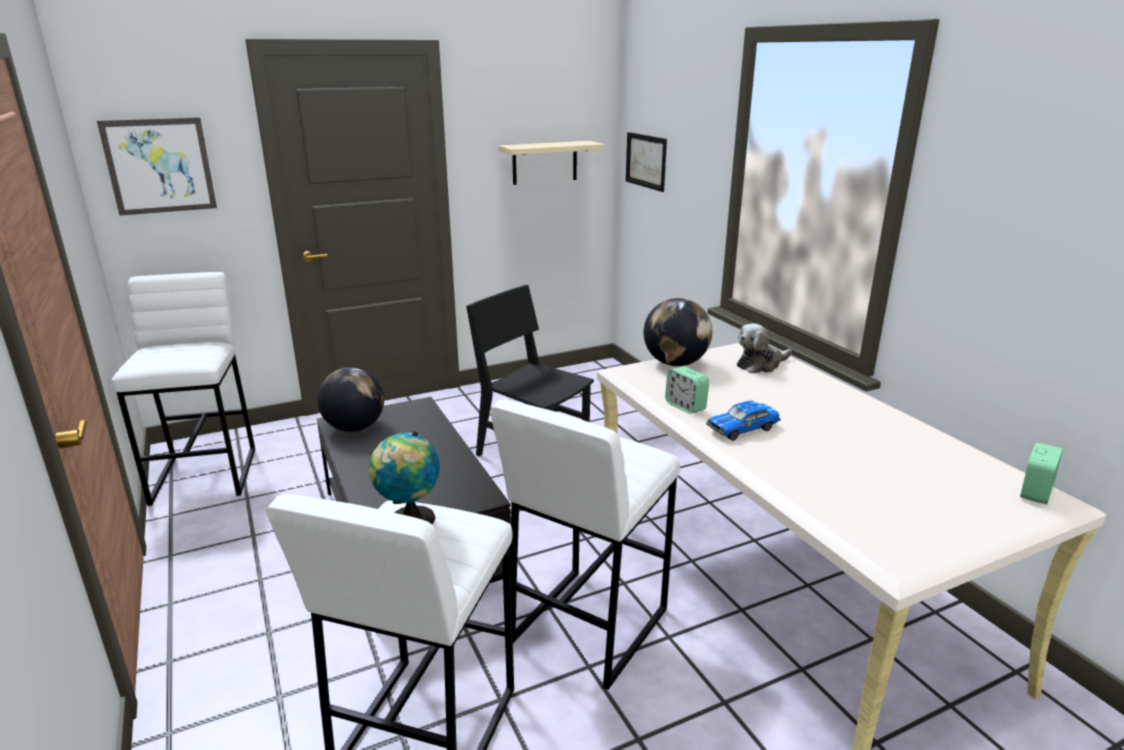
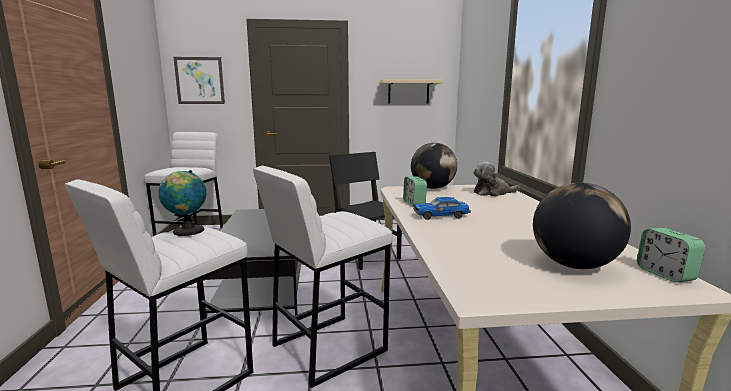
camera: 20 degrees right, 10 degrees down
(354, 427) = (250, 215): globe -> globe (573, 265)
(646, 161) = (468, 89): picture -> none
(1035, 493) = (665, 274): alarm clock -> alarm clock turned 105 degrees clockwise

